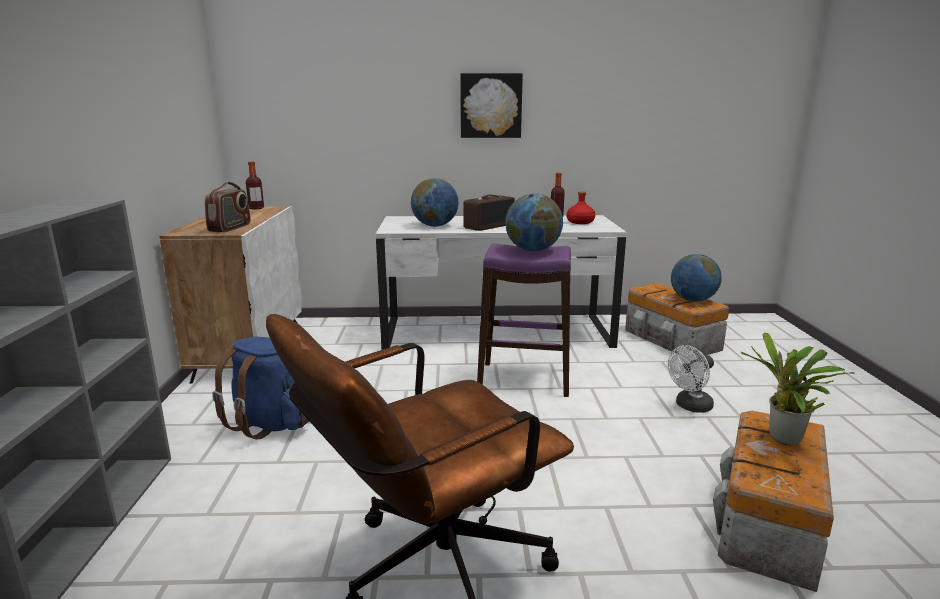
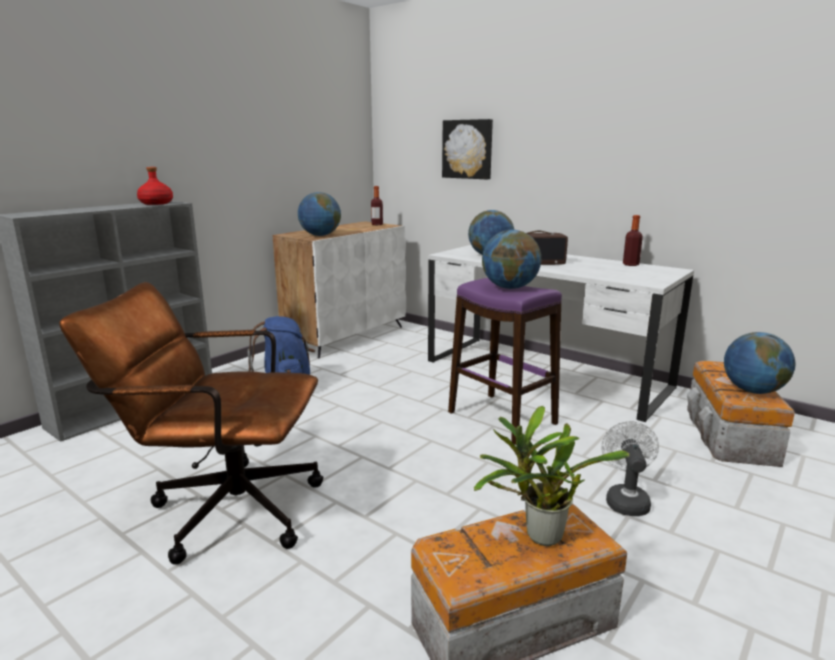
camera: 40 degrees right, 0 degrees up
(230, 228) = (320, 235): radio -> globe
(490, 106) = (580, 140): picture -> picture (468, 149)
(580, 222) = (640, 272): red bottle -> red bottle (156, 203)
(690, 406) = (625, 500): white fan -> white fan turned 90 degrees clockwise

